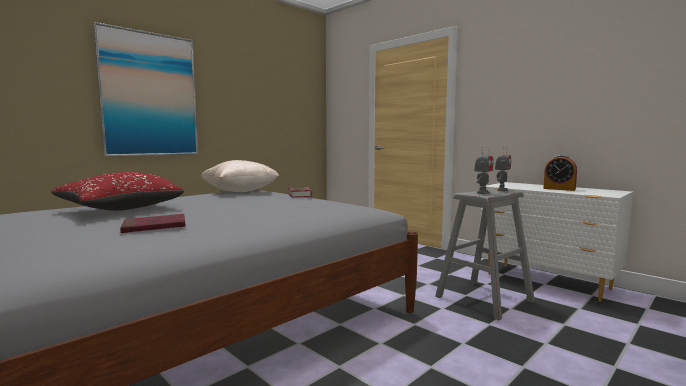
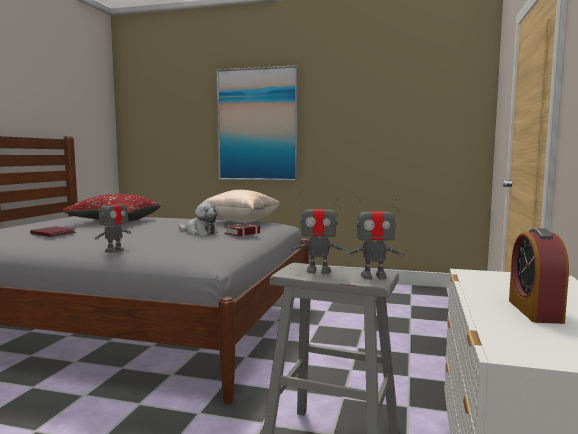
camera: 60 degrees right, 0 degrees up
(273, 200) = (199, 232): none -> plush toy
(313, 217) = (115, 251): none -> toy robot

